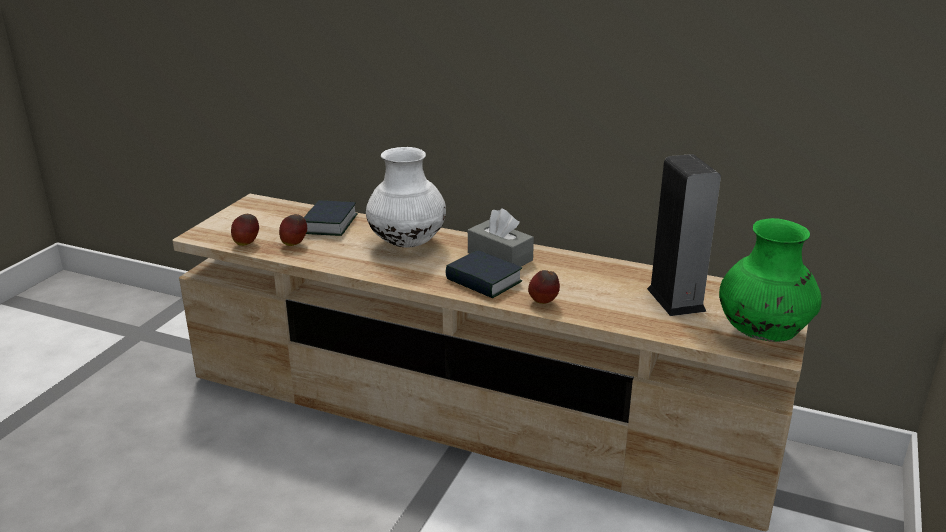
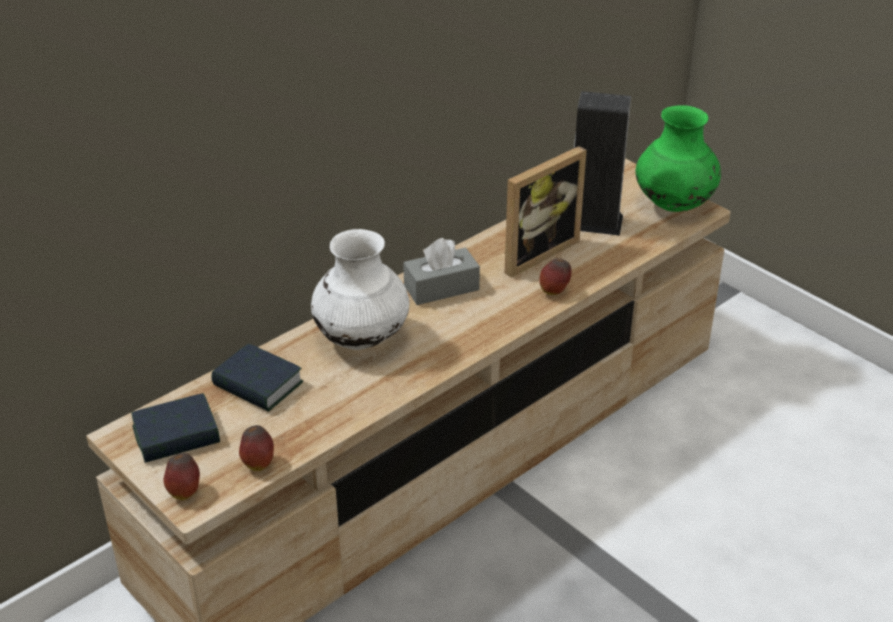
camera: 65 degrees left, 10 degrees up
(294, 244) = (293, 424): apple -> apple (184, 492)
(483, 281) = (487, 313): book -> book (176, 435)
(593, 282) = (534, 252): none -> picture frame

